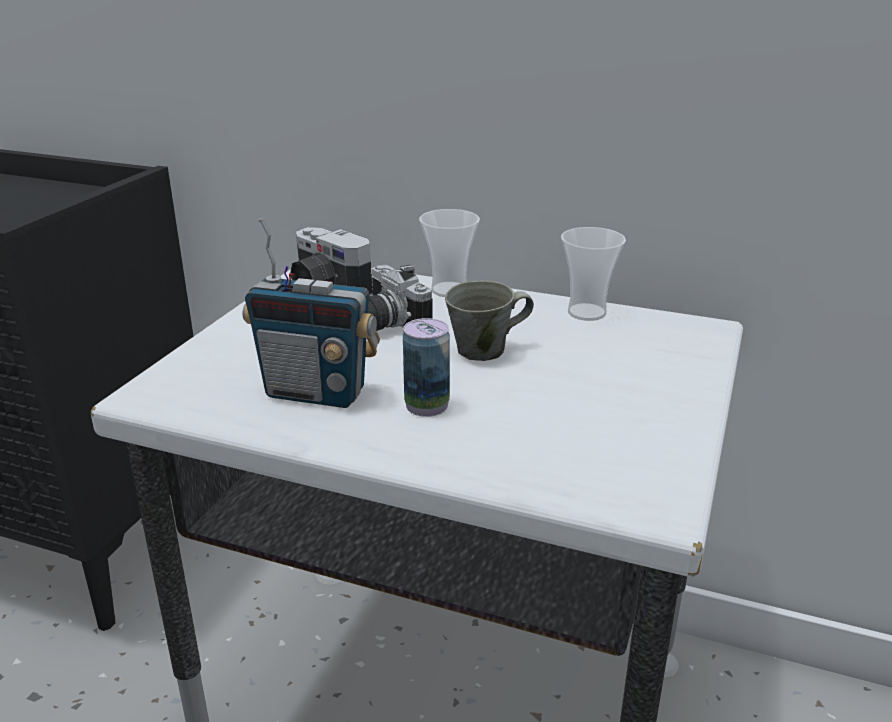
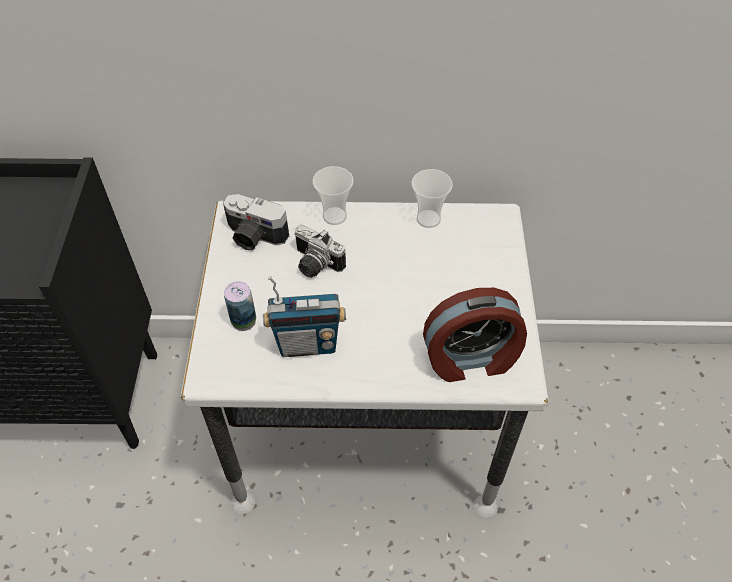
camera: 20 degrees left, 25 degrees up
(427, 405) = (375, 337): can -> can (243, 321)
(484, 350) = (384, 275): grey mug -> none
(574, 461) = (471, 359): none -> alarm clock

